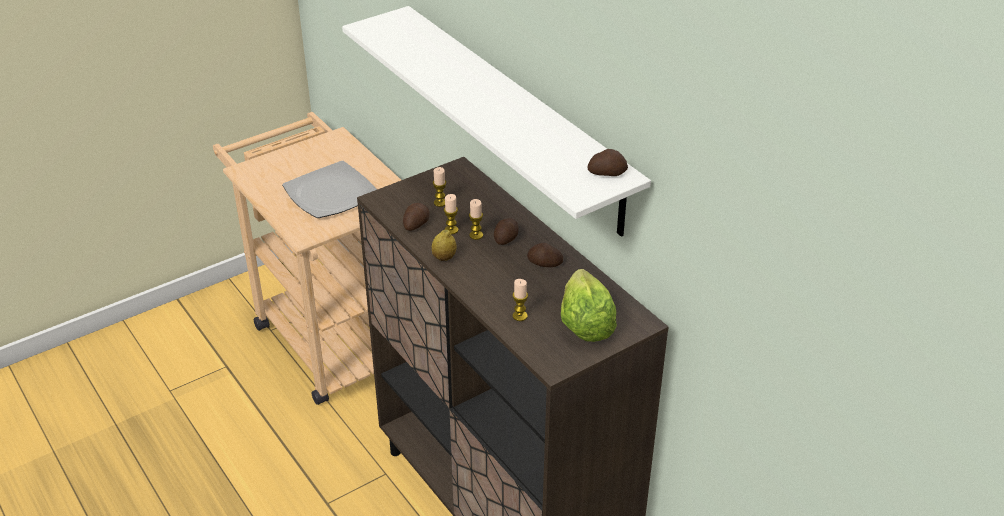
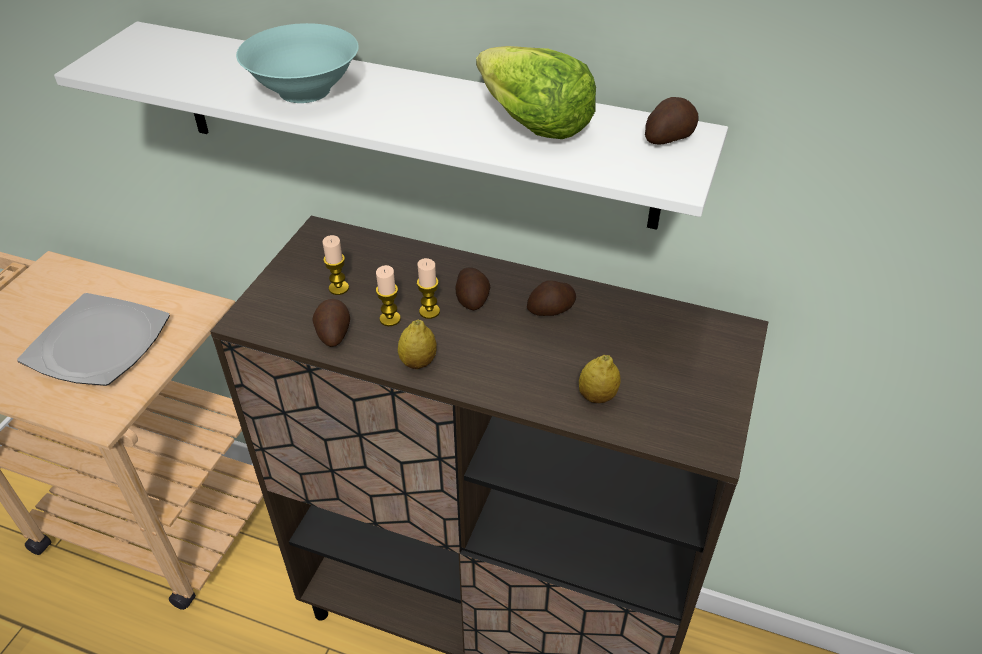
camera: 35 degrees left, 5 degrees up
(451, 77) = (306, 90): none -> turquoise bowl
(520, 316) = (597, 396): candle -> lemon
(585, 323) = (680, 365): lettuce -> lettuce (531, 123)

